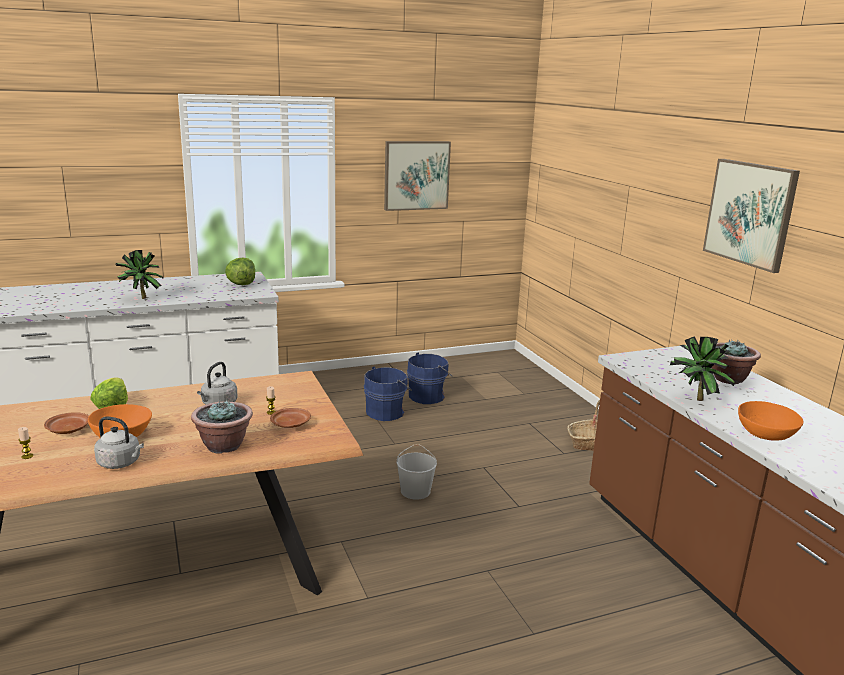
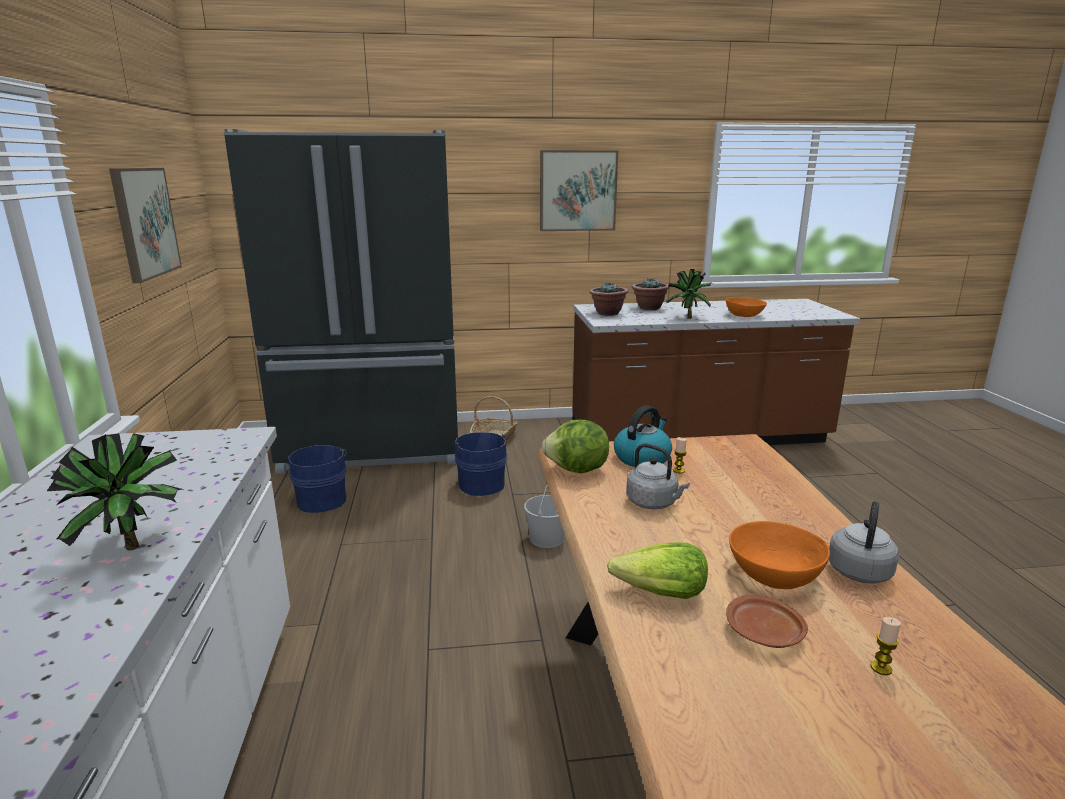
camera: 75 degrees left, 0 degrees up
(223, 446) = (780, 499): potted plant -> potted plant (607, 313)
(241, 284) = (160, 450): lettuce -> lettuce (577, 470)
(290, 424) = (711, 461): brown plate -> none
(293, 400) = (642, 458): none -> kettle
(387, 412) = (342, 533): blue bucket -> blue bucket (481, 484)
(525, 396) = (374, 448): none -> black fridge

